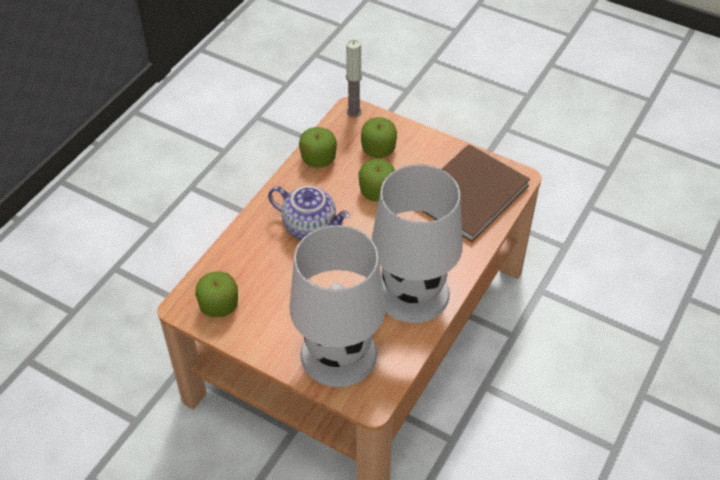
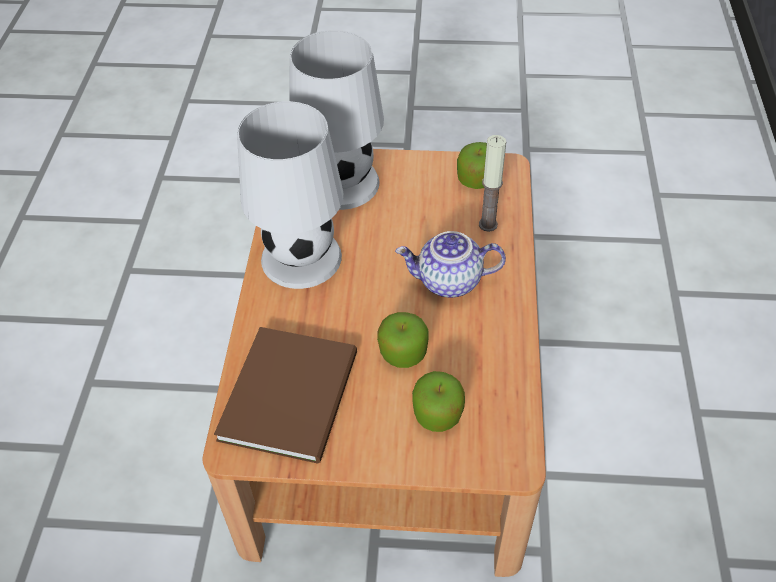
camera: 155 degrees right, 0 degrees up
(318, 158) = (502, 367): apple -> none
(354, 112) = (509, 462): candle -> candle (488, 224)

